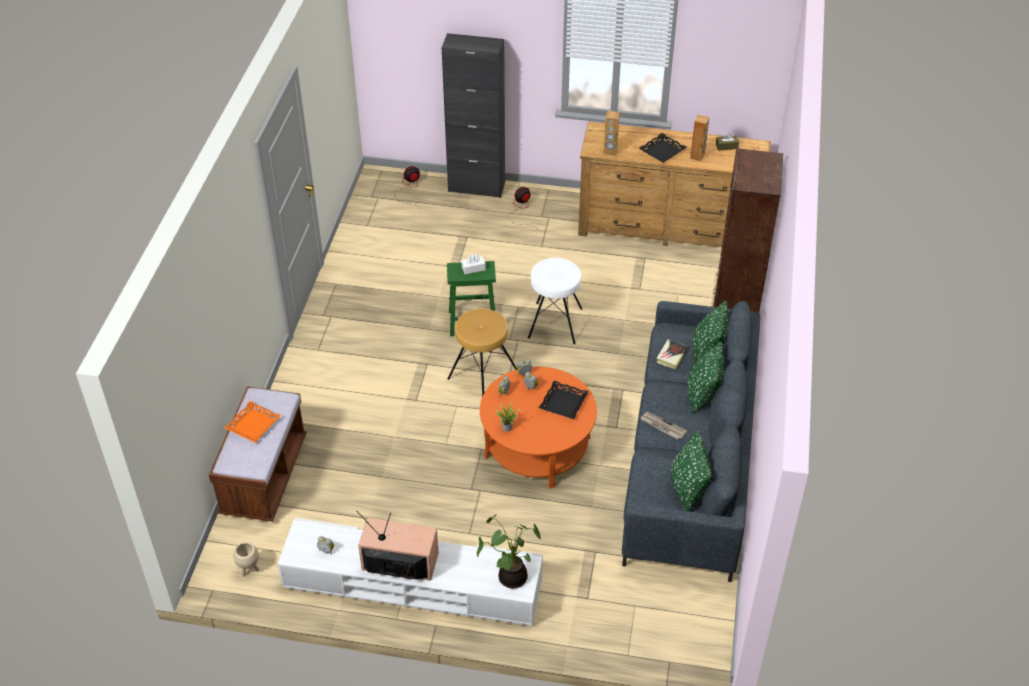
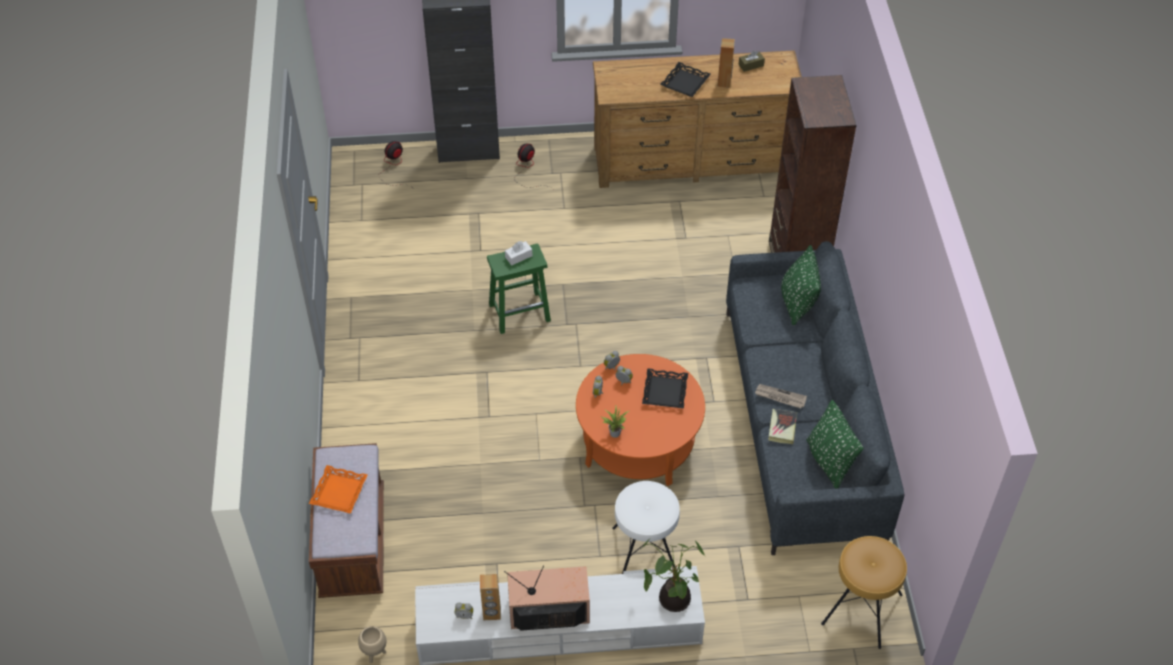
camera: 15 degrees left, 5 degrees up
(483, 375) = (552, 372): brown stool -> brown stool (861, 609)
(554, 323) = (608, 295): white stool -> white stool (645, 553)
(610, 151) = (629, 93): brown speaker -> brown speaker (492, 613)
(671, 356) = (762, 315): book -> book (782, 428)
(702, 394) = (808, 352): green pillow -> none

